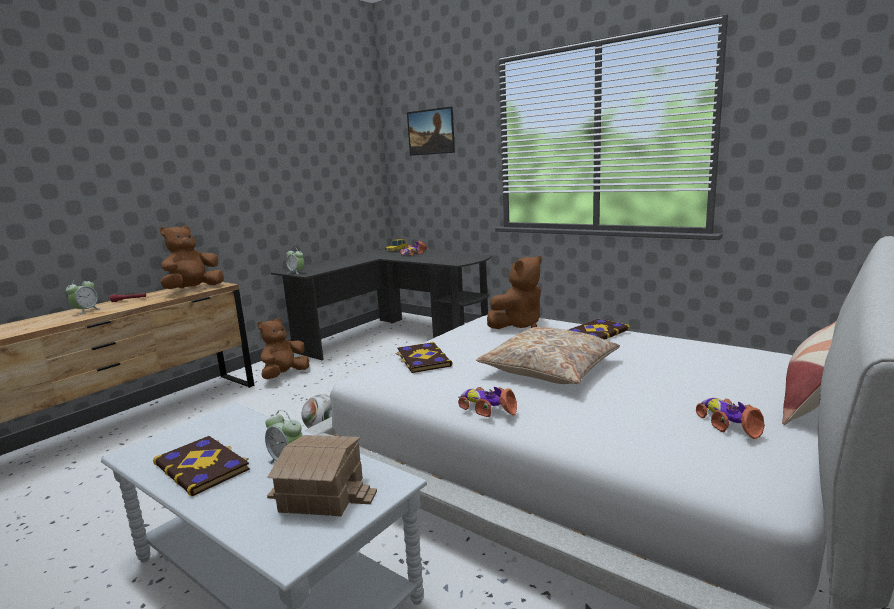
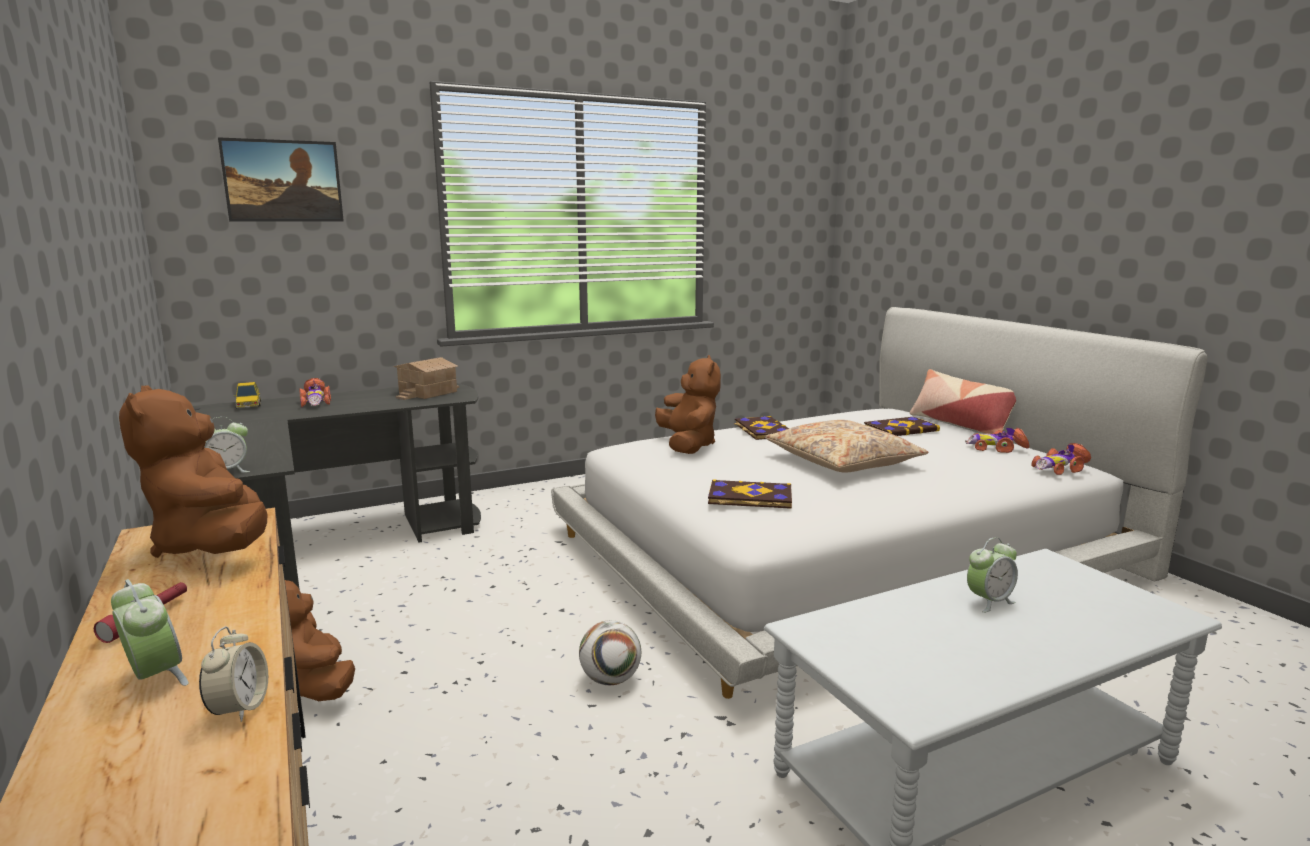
camera: 65 degrees left, 0 degrees up
(61, 322) = (239, 708): none -> alarm clock
(203, 466) = (983, 653): book -> book (900, 429)
(321, 496) = (1070, 592): toy house -> toy house (429, 393)
(487, 408) = (918, 498): toy car -> toy car (1059, 468)

